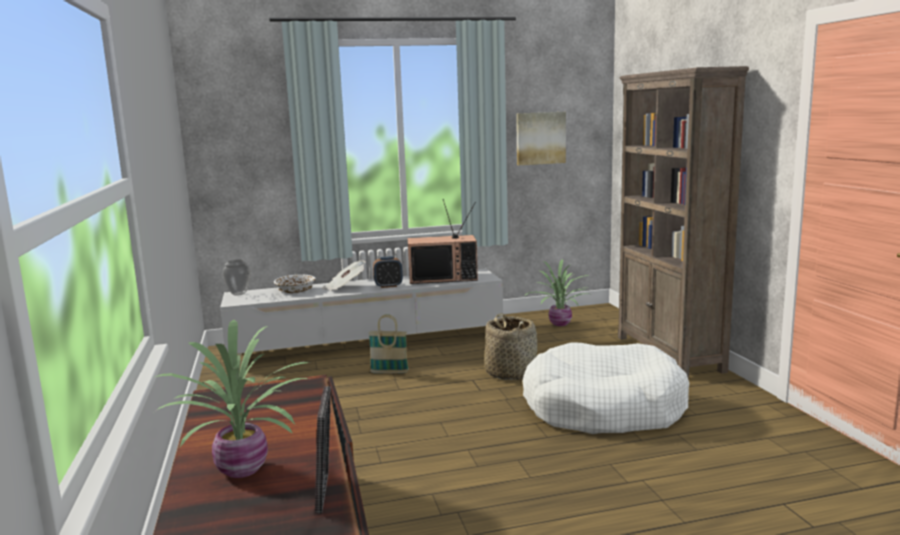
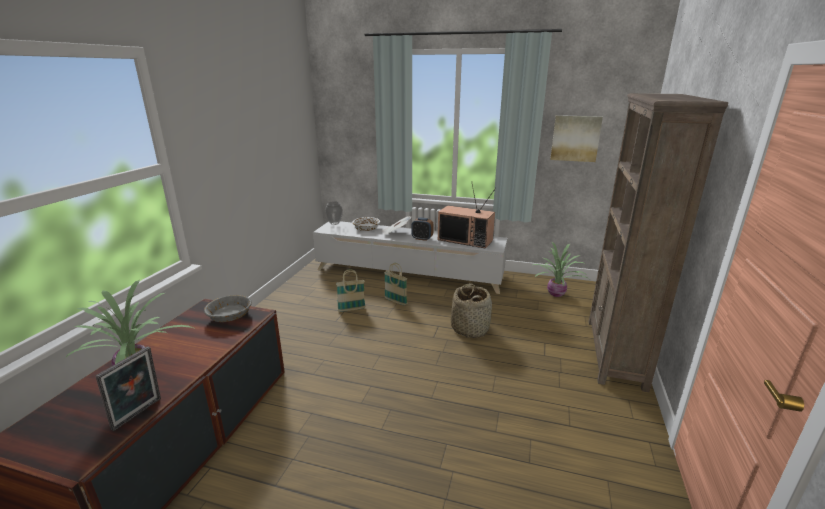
camera: 30 degrees right, 10 degrees up
(271, 393) = (230, 315): none -> grey bowl
(341, 393) = (351, 309): none -> basket
(603, 408) = (500, 387): white dog bed -> none

